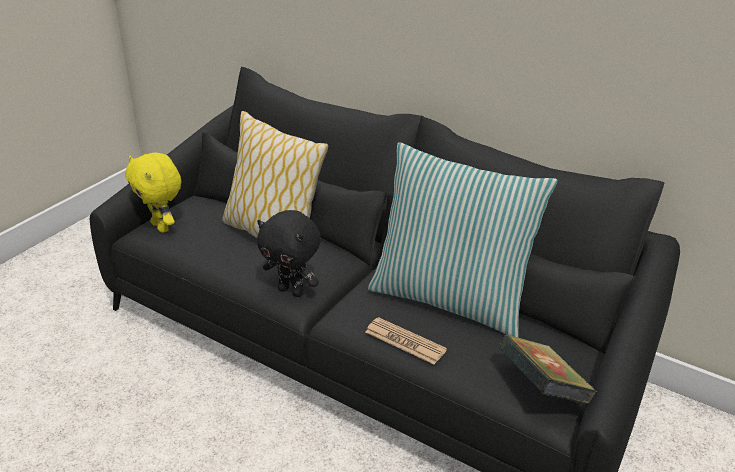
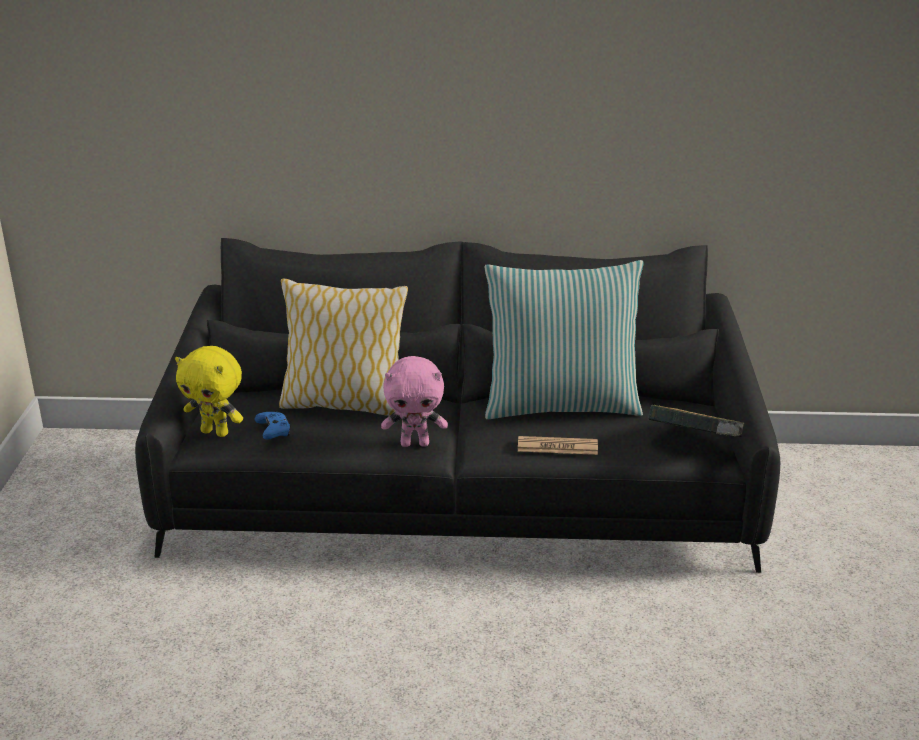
camera: 30 degrees left, 5 degrees down
(198, 241) = (274, 431): none -> blue game controller
(292, 291) = (415, 443): black plush toy -> pink plush toy

